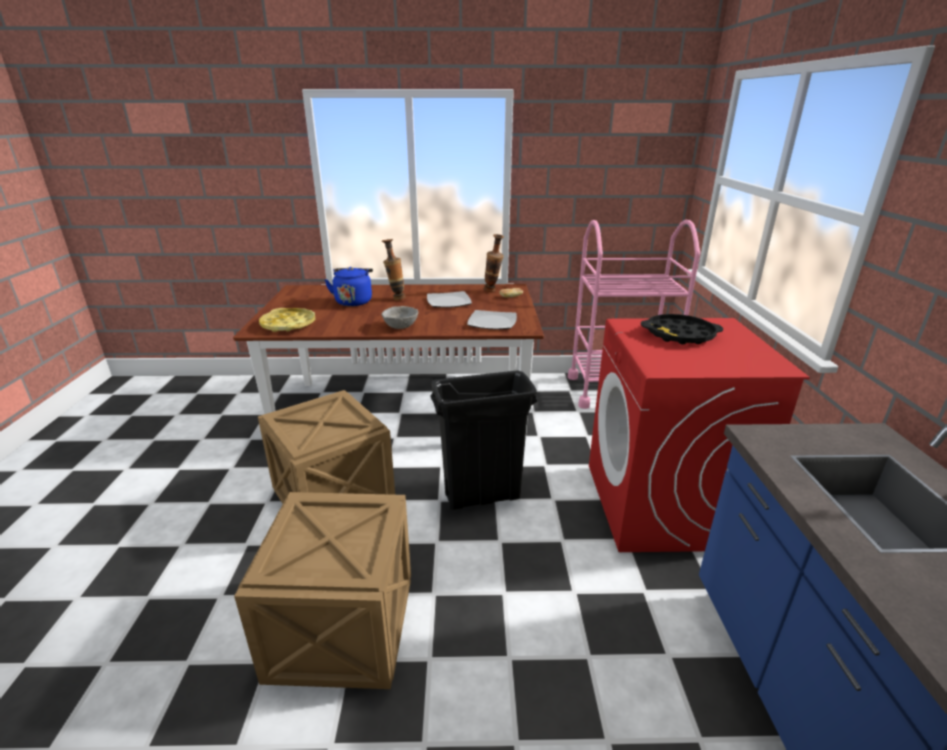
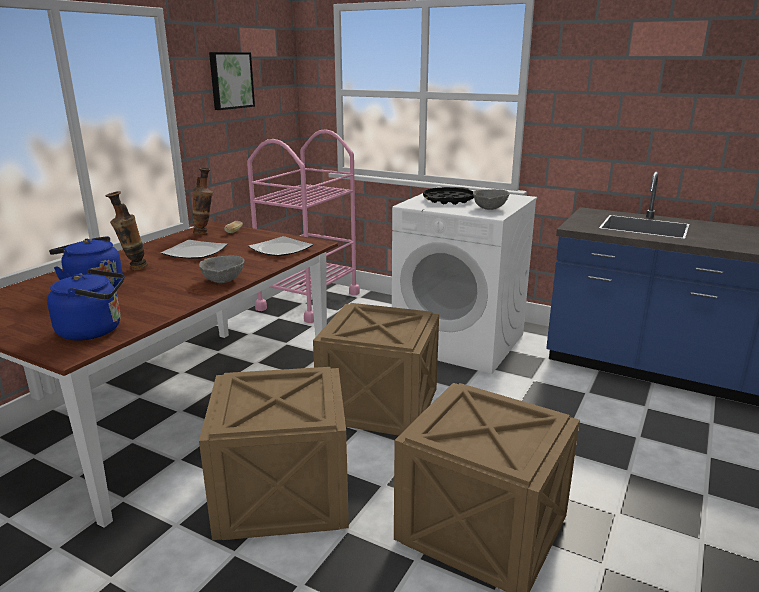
camera: 60 degrees left, 5 degrees down
(288, 324) = (94, 330): yellow tray -> blue kettle
(482, 496) = (377, 406): black trash can -> crate
(587, 157) = (230, 80): none -> picture
(662, 505) = (460, 341): red washing machine -> white washing machine
(684, 361) = (490, 208): none -> grey bowl

